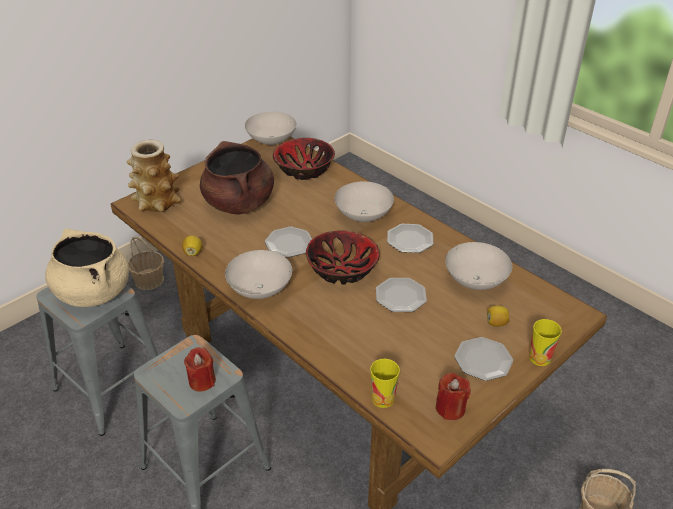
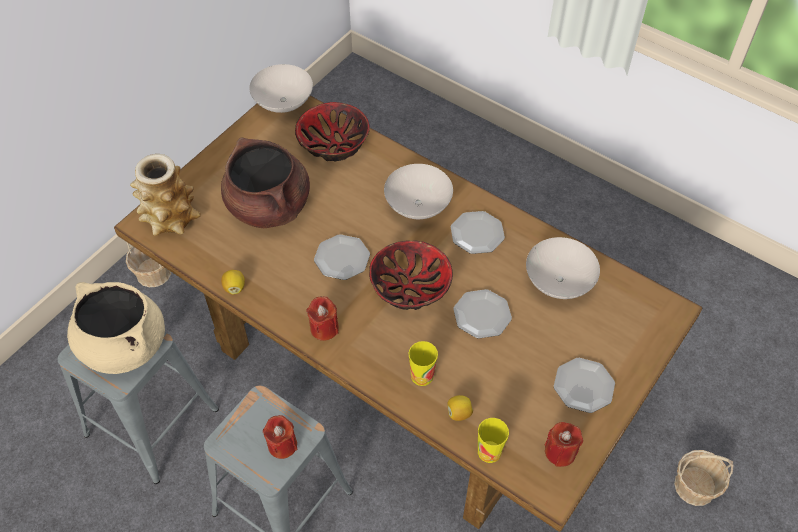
camera: 10 degrees left, 15 degrees up
(259, 289) = (324, 328): white bowl -> red candle
(496, 323) = (589, 335): lemon -> lemon (459, 413)
(539, 358) = (641, 374): cup -> cup (422, 375)

